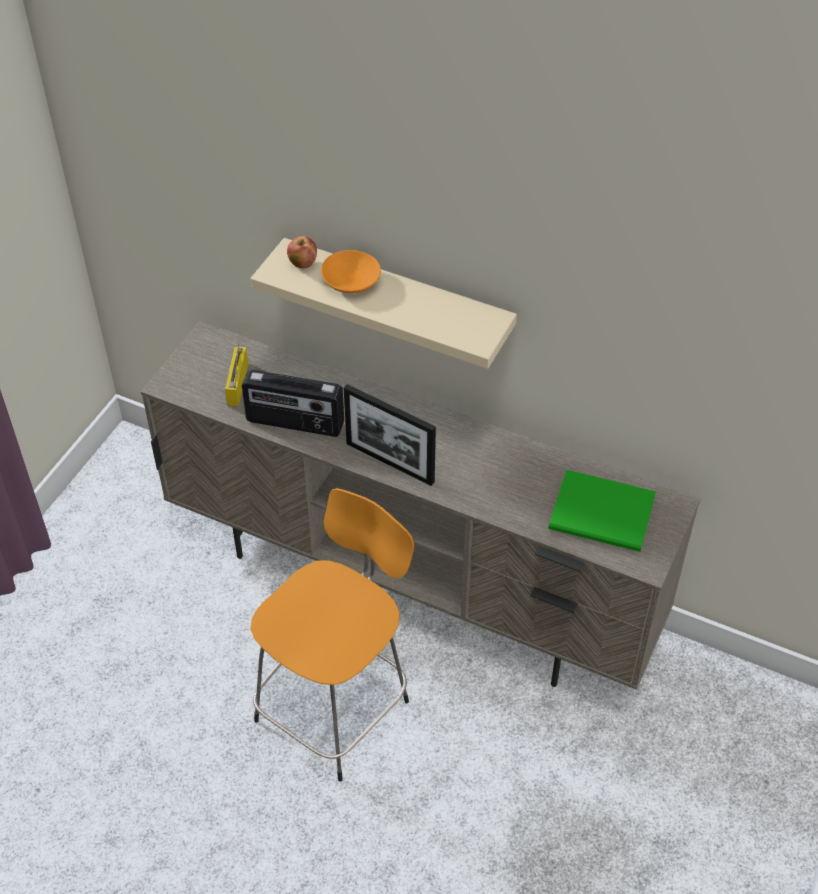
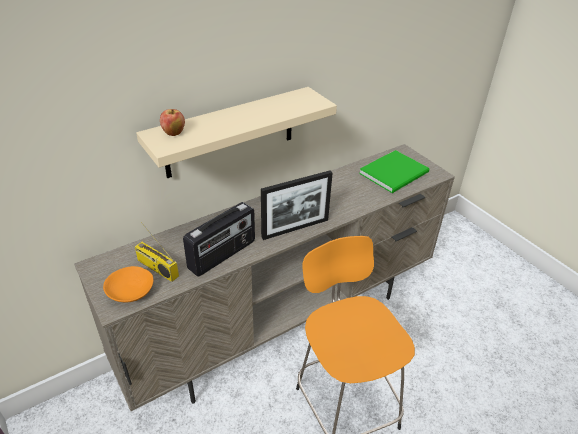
camera: 60 degrees left, 10 degrees down
(352, 281) = (216, 122): orange bowl -> orange bowl (131, 291)

